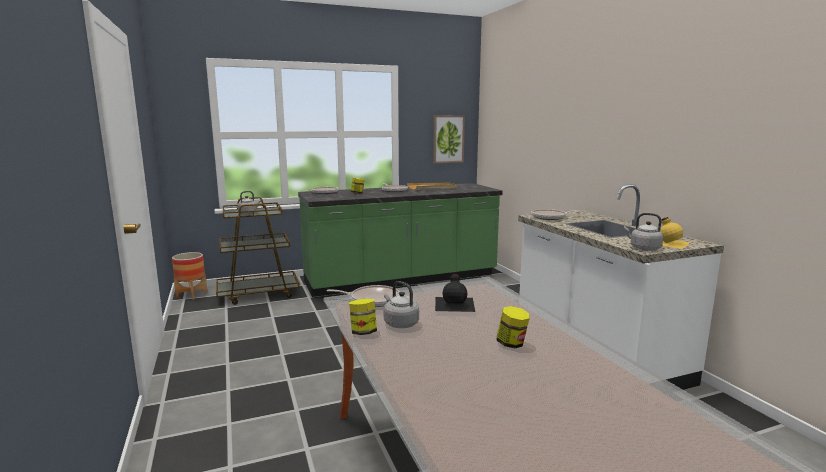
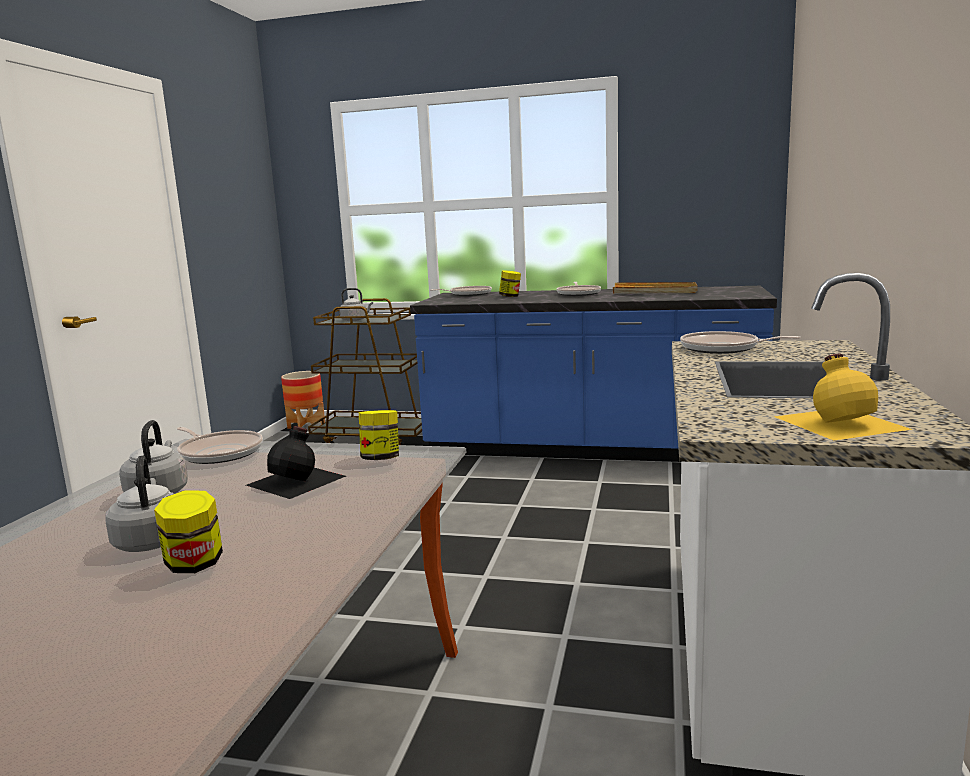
camera: 35 degrees right, 0 degrees up
(363, 332) = (92, 494): jar -> jar (380, 458)
(401, 279) = (590, 448): green counter -> blue counter
(448, 139) = (718, 202): picture -> none
(643, 248) = (728, 426): grey kettle -> grey kettle (151, 541)

